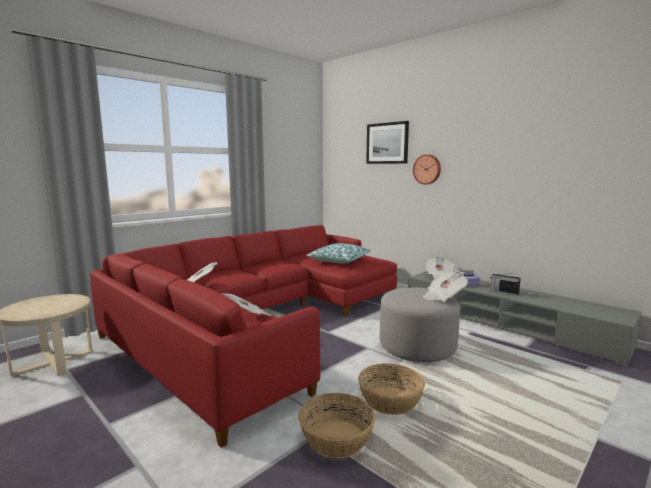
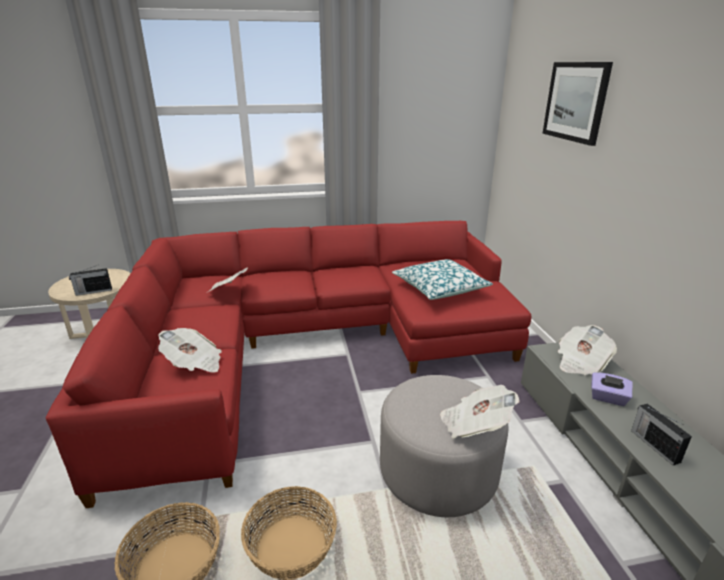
camera: 35 degrees right, 15 degrees up
(60, 309) = (93, 291): none -> radio
(427, 169) = (621, 164): wall clock -> none

